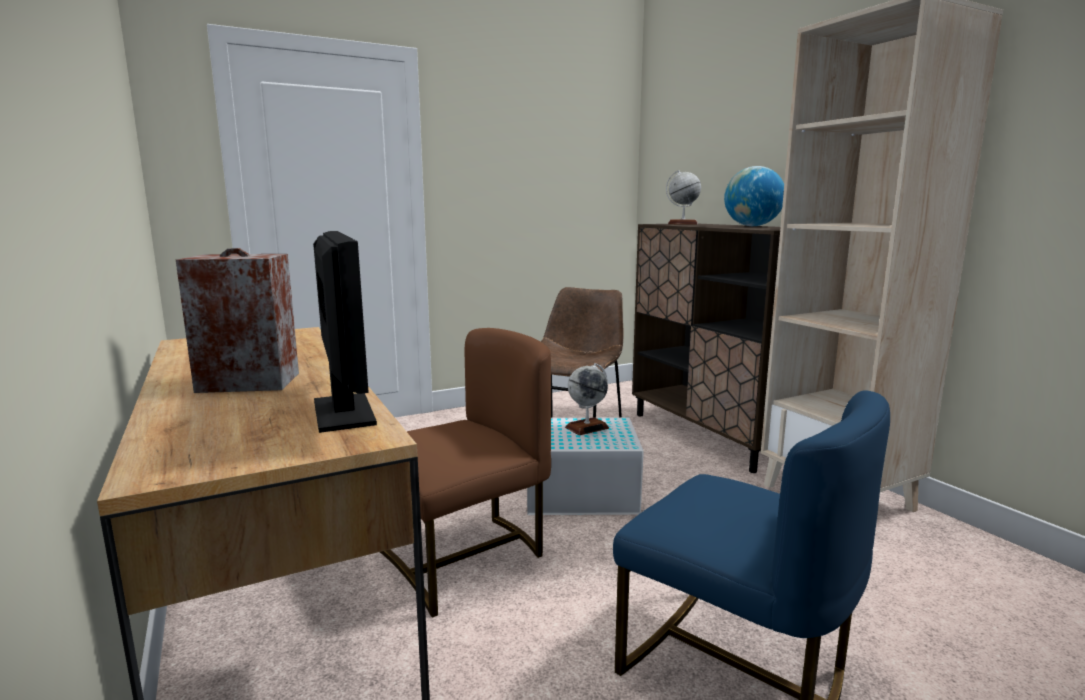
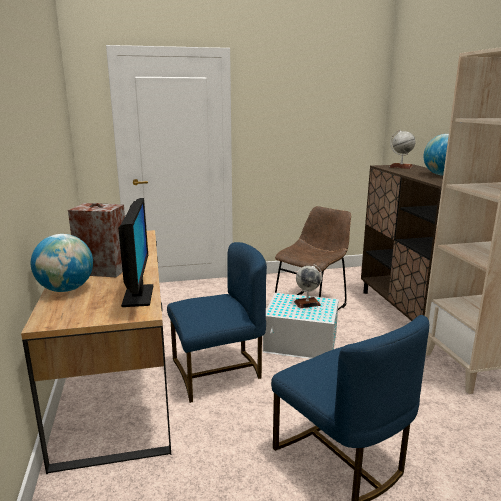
camera: 15 degrees right, 5 degrees up
(182, 416) = (66, 289): none -> globe
(464, 557) = (218, 372): brown chair -> blue chair

